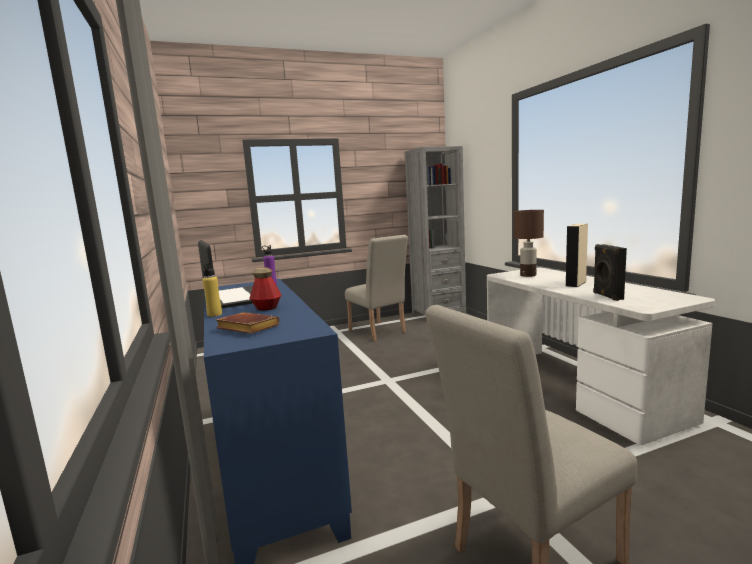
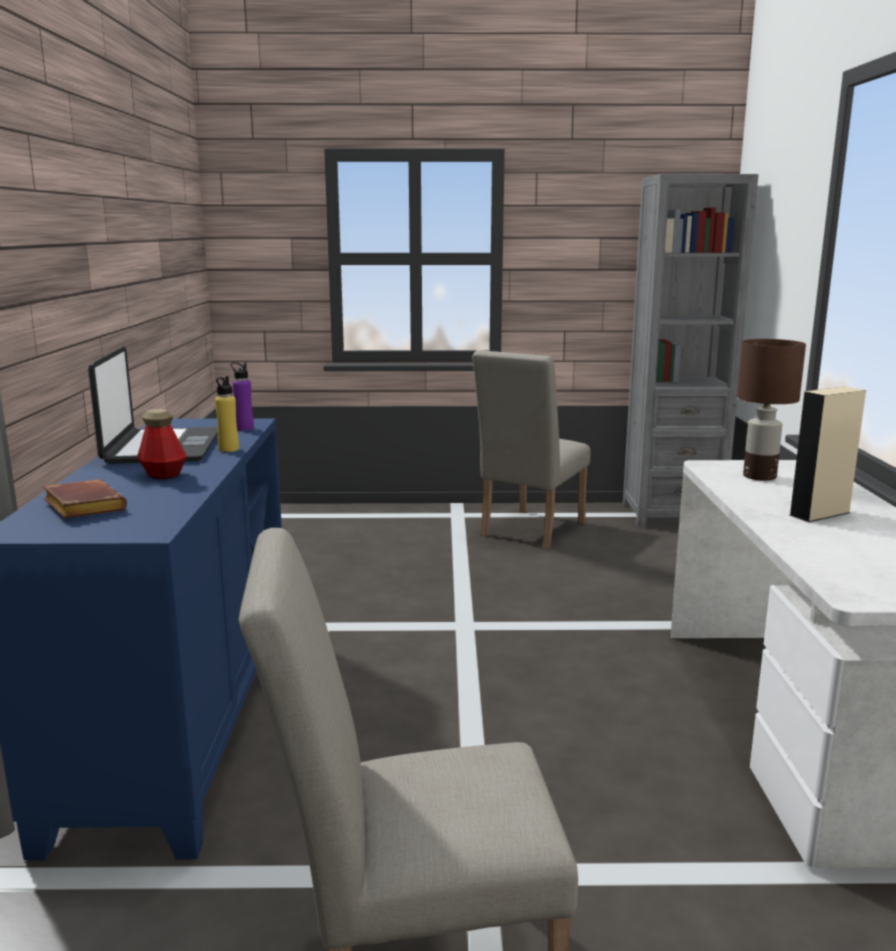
camera: 20 degrees right, 5 degrees up
(214, 314) = (86, 473): yellow bottle -> yellow bottle (228, 449)
(379, 332) = (528, 531): beige chair -> beige chair turned 45 degrees clockwise
(606, 296) = (830, 554): black speaker -> none

